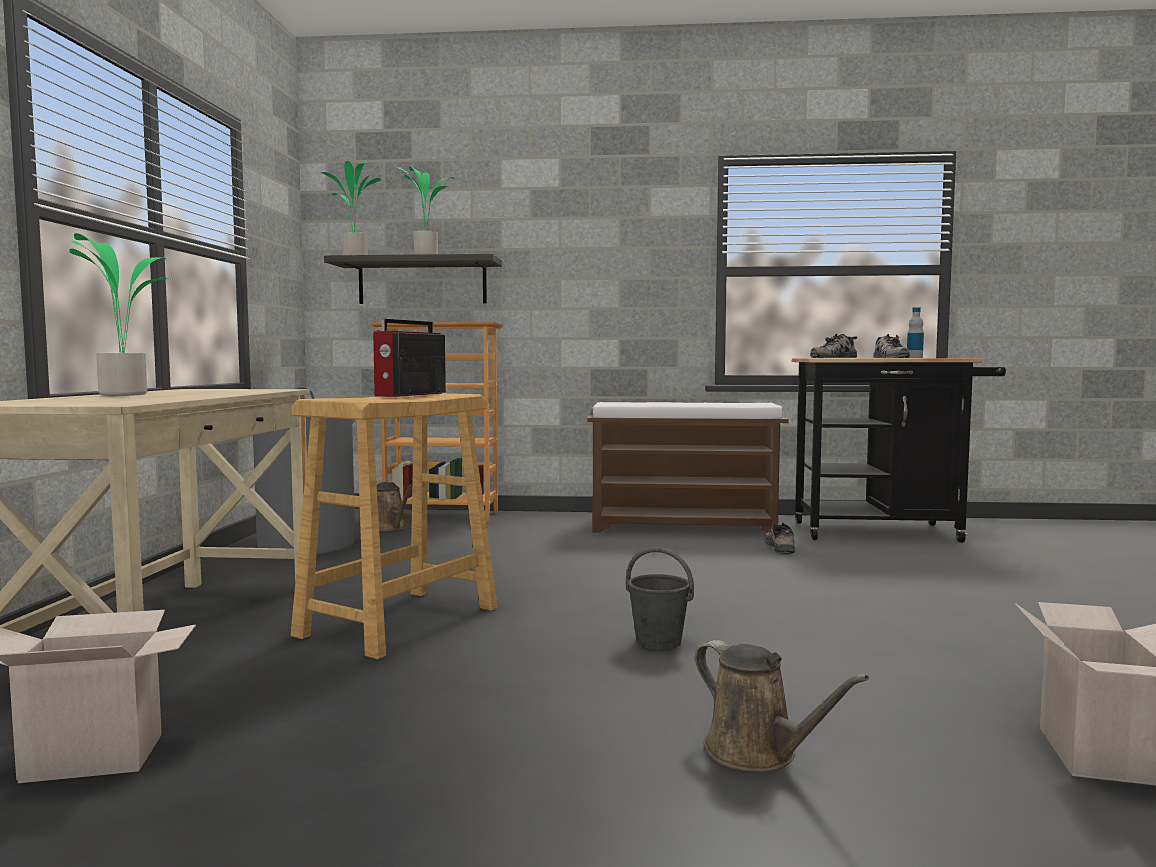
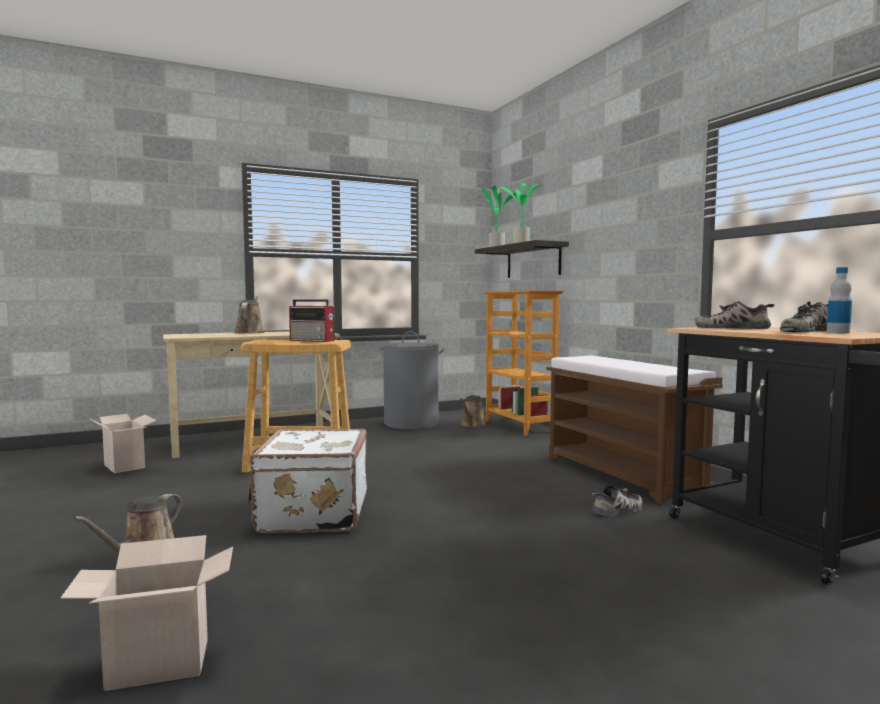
camera: 60 degrees right, 0 degrees up
(123, 394) = (250, 332): potted plant -> brown watering can
(409, 395) = (313, 340): radio -> radio turned 150 degrees counterclockwise
(659, 642) = (311, 513): grey bucket -> white suitcase

